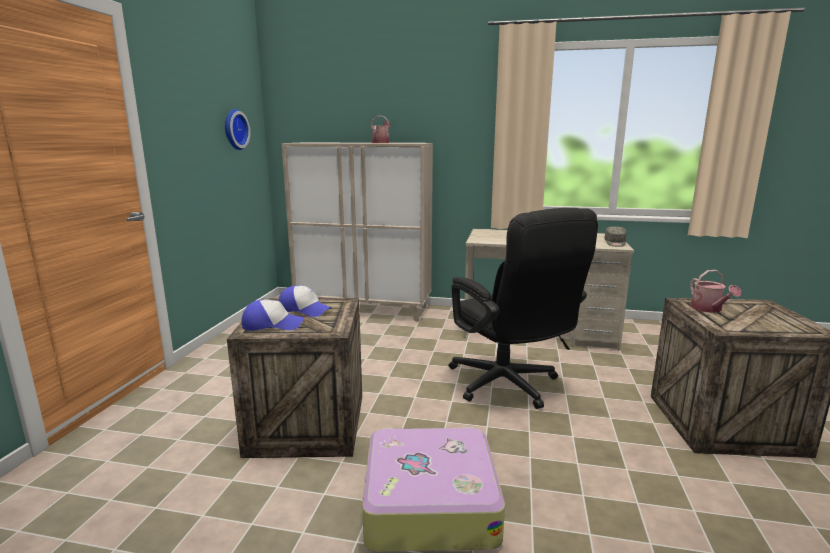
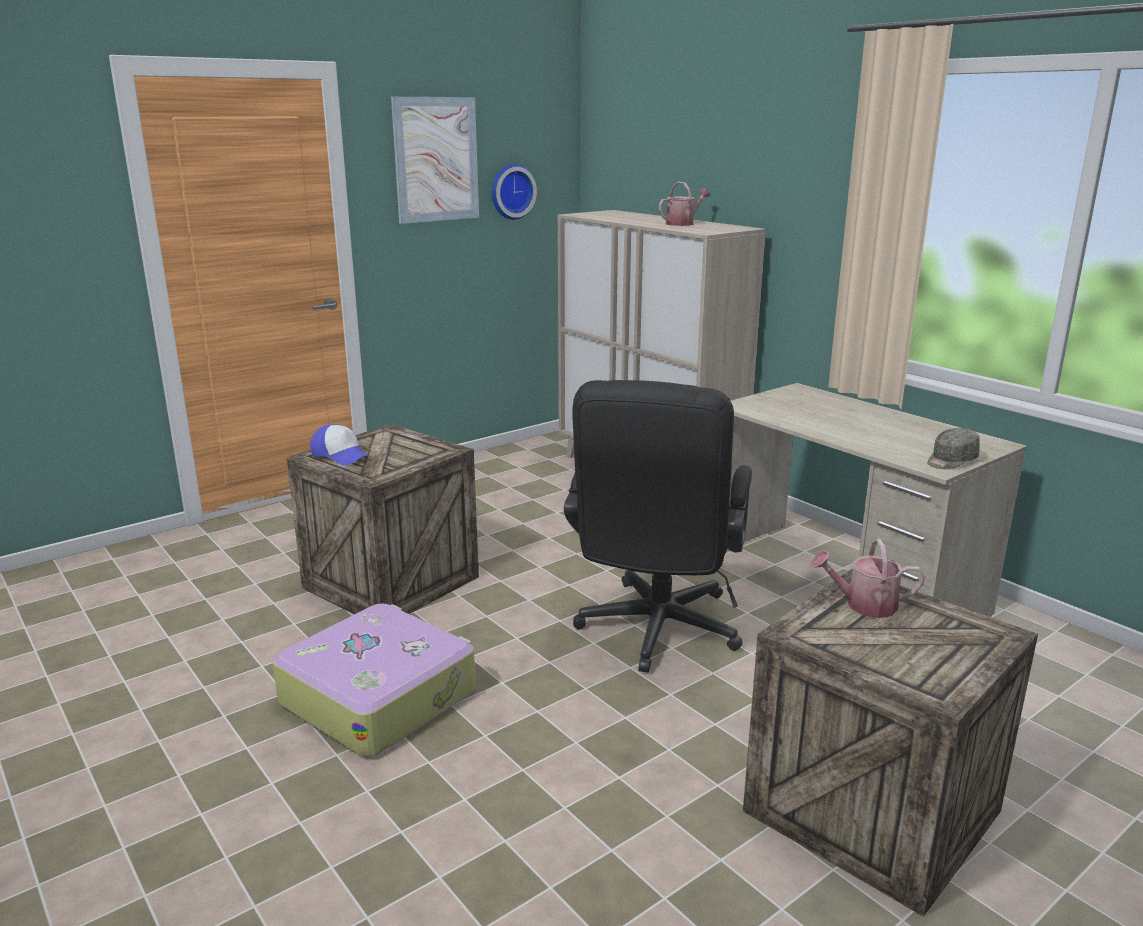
camera: 40 degrees right, 5 degrees up
(192, 100) = (436, 160): none -> picture
(304, 310) = (396, 447): cap -> none
(709, 309) = (863, 605): watering can -> watering can turned 60 degrees clockwise

